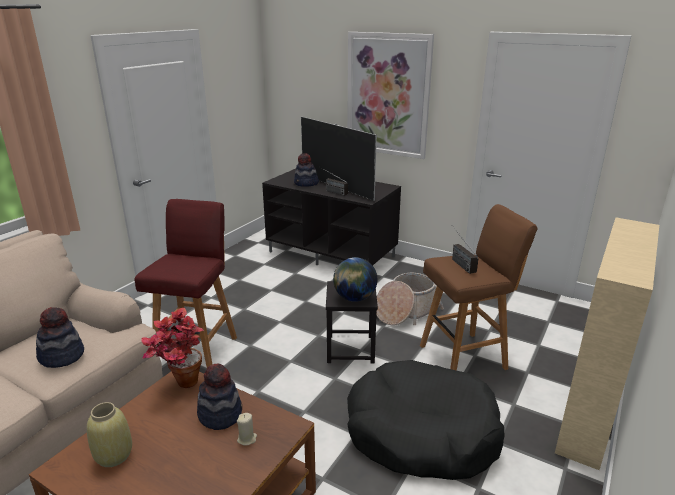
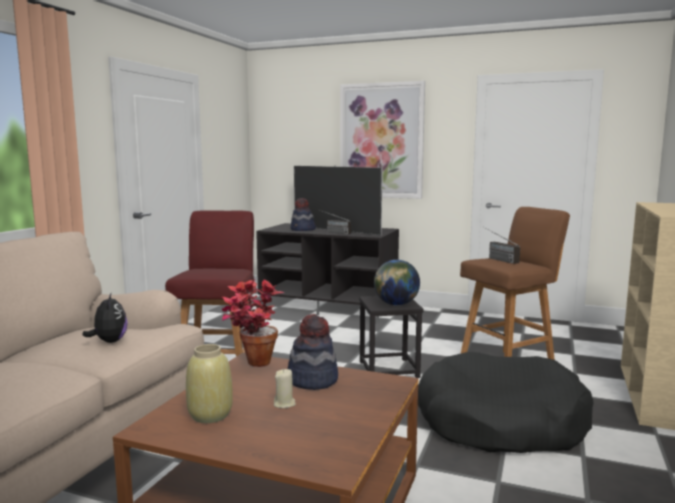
camera: 10 degrees left, 15 degrees down
(62, 356) = (109, 341): hat -> plush toy
(247, 439) = (355, 393): beige candle -> beige candle (284, 404)
(406, 311) = (429, 340): basket -> none

